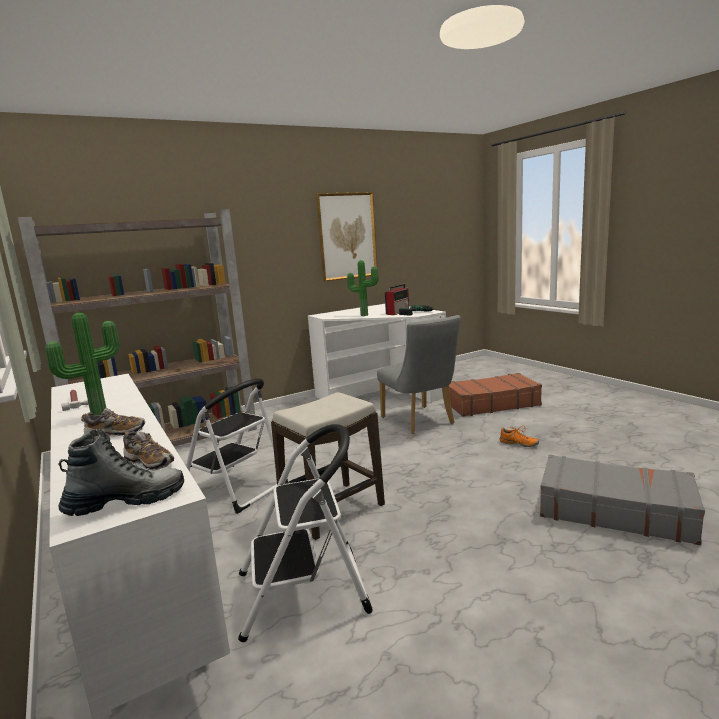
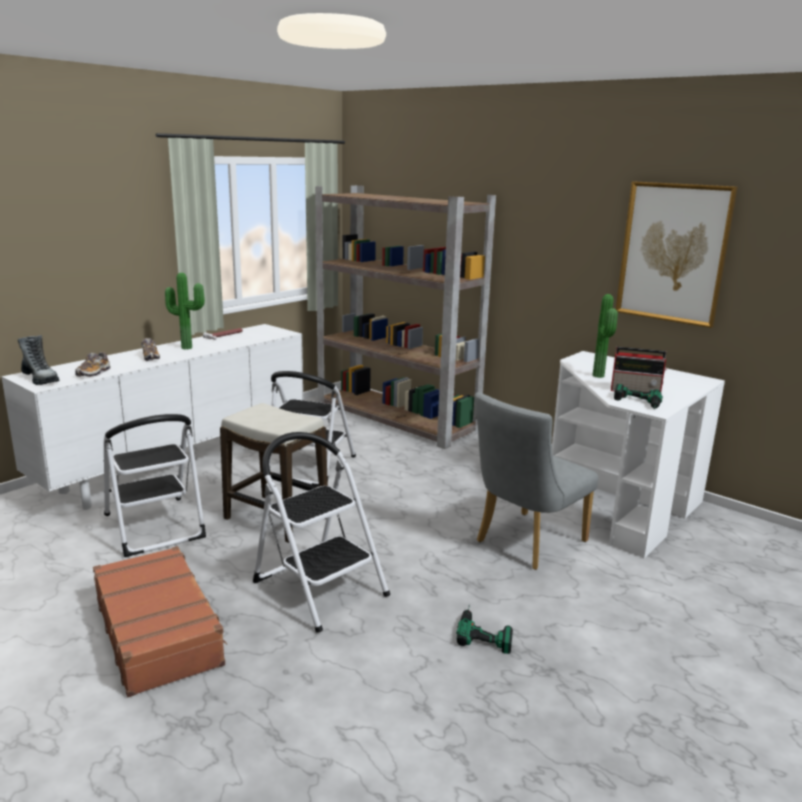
camera: 70 degrees right, 5 degrees up
(459, 495) = (318, 587): none -> step ladder
(491, 404) = (646, 601): brown suitcase -> brown suitcase (159, 631)
(518, 444) = (485, 630): orange shoe -> power drill
(614, 510) = (295, 710): grey suitcase -> none

